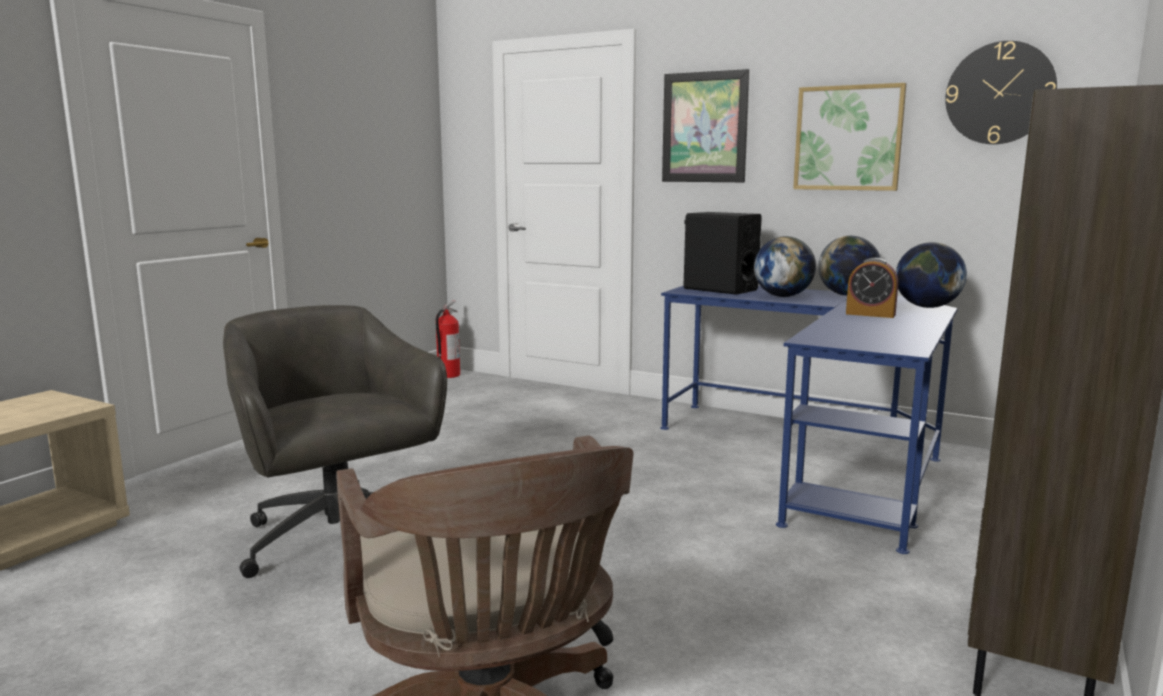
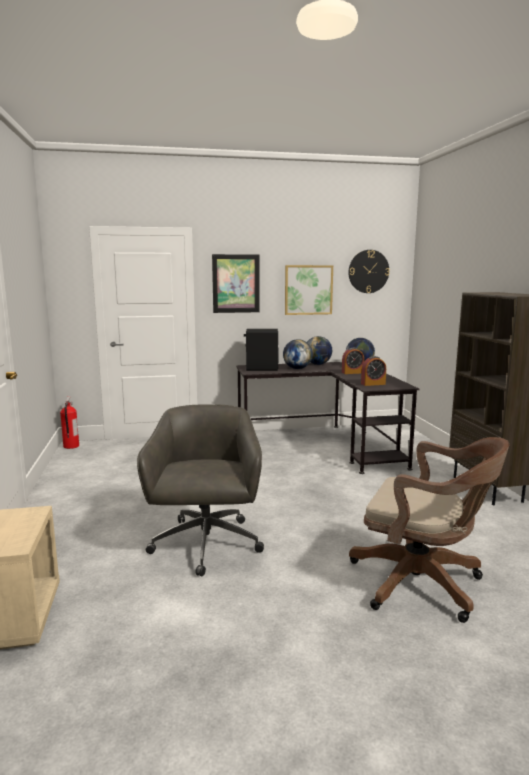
camera: 40 degrees left, 0 degrees up
(337, 541) = (206, 545): grey office chair -> grey office chair turned 75 degrees clockwise
(815, 458) = (326, 443): blue desk -> black desk
(845, 335) = (373, 384): none -> alarm clock

